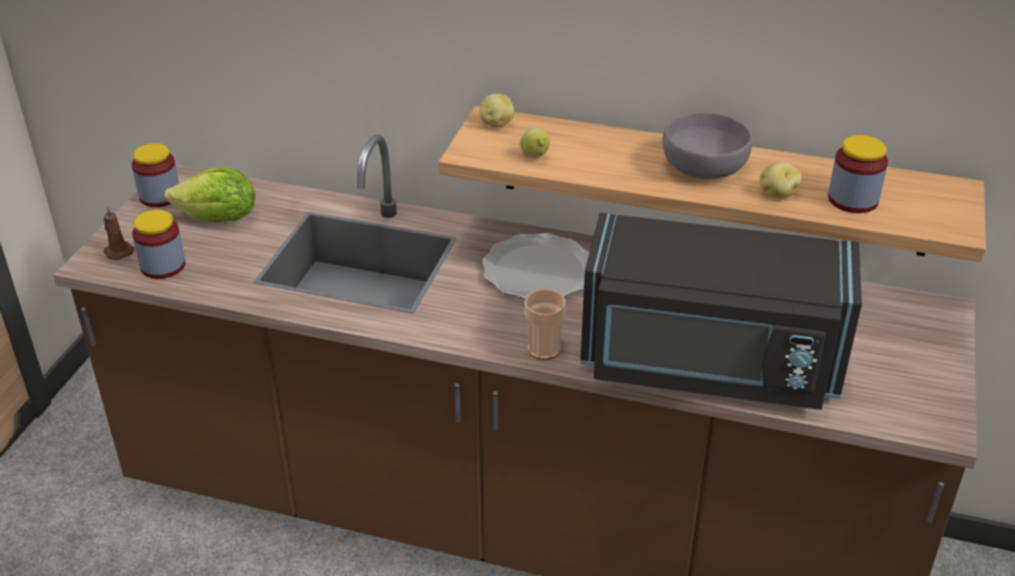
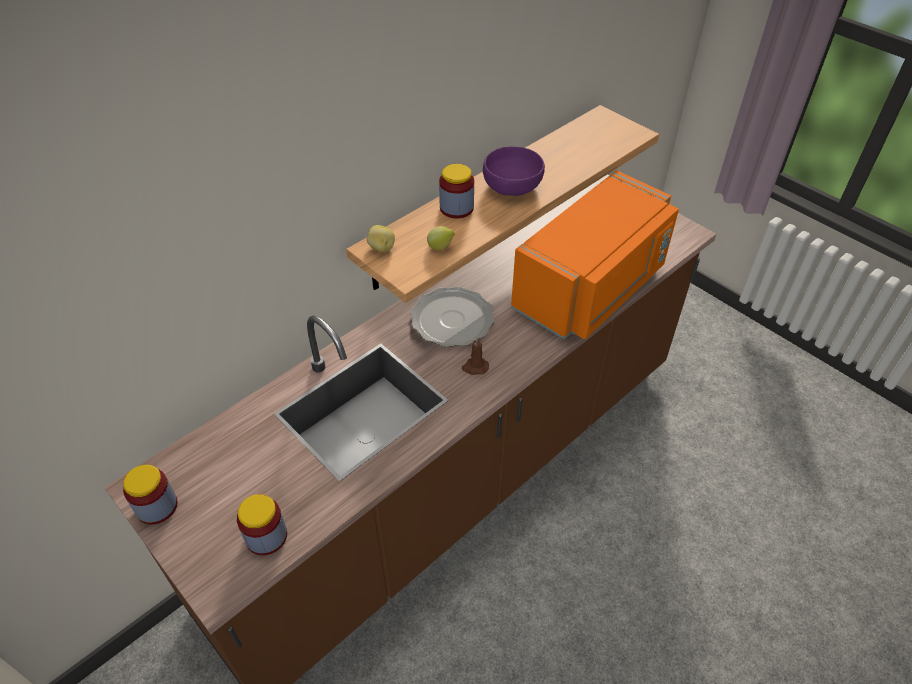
camera: 60 degrees left, 10 degrees up
(118, 251) = (215, 564): brown candle -> brown candle (475, 367)
(219, 219) = (232, 475): lettuce -> none
(544, 350) = (532, 351): cup -> none
(705, 168) = (513, 186): grey bowl -> purple bowl
(709, 365) = (592, 288): black microwave -> orange microwave
(777, 194) = (561, 173): potato -> none
(853, 200) = (587, 151): jar -> jar (456, 208)

